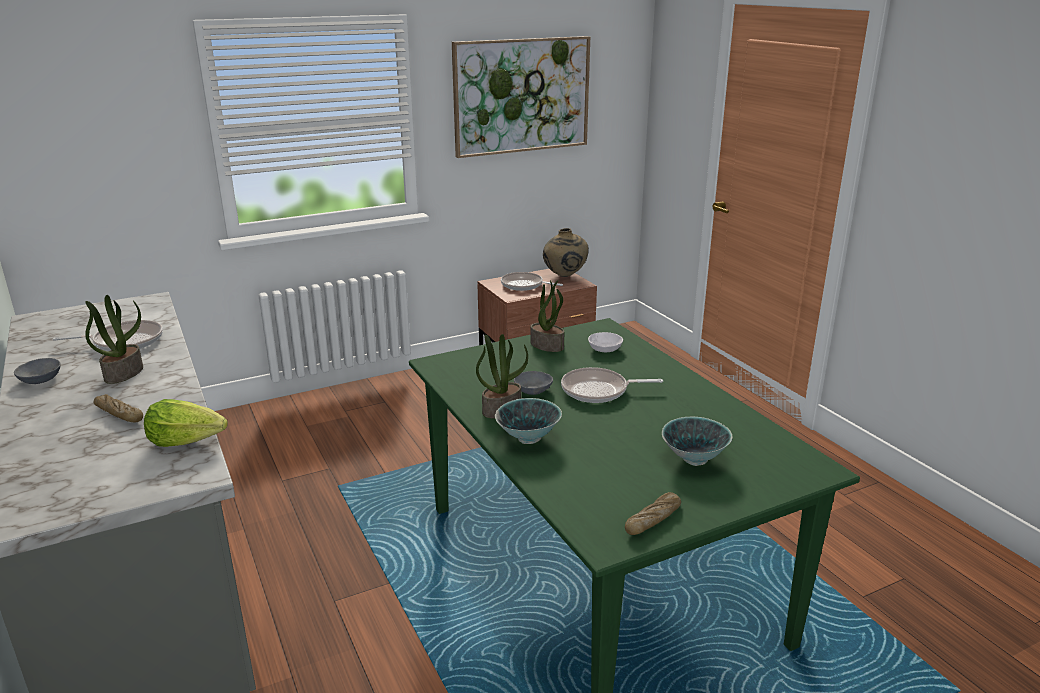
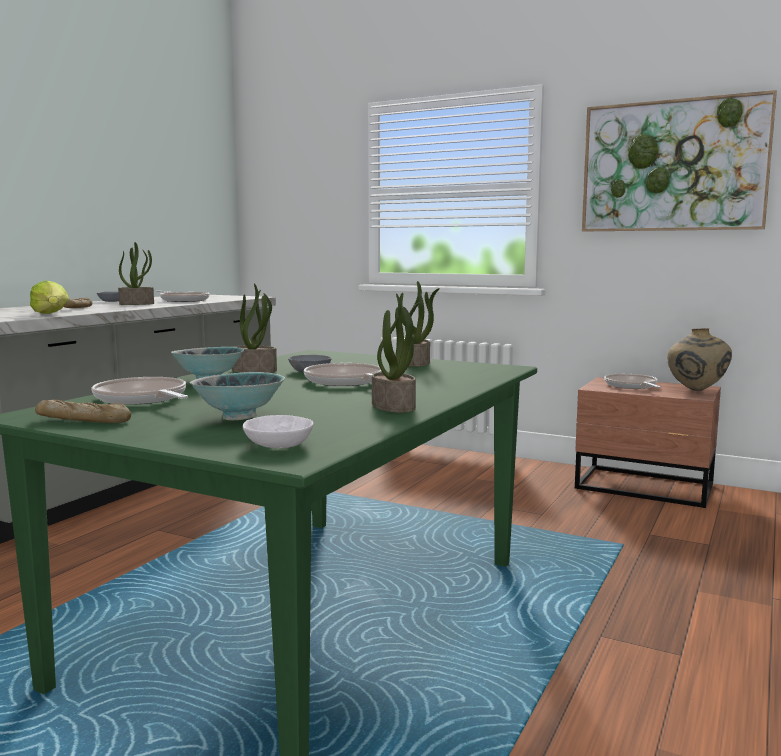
camera: 55 degrees right, 15 degrees down
(586, 481) = (143, 399): none -> frying pan
(605, 349) = (449, 373): white bowl -> white bowl (276, 445)
(705, 402) = (394, 406): none -> potted plant

